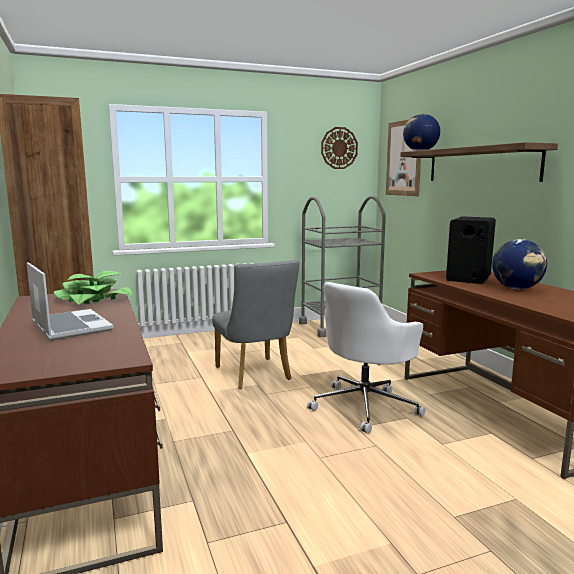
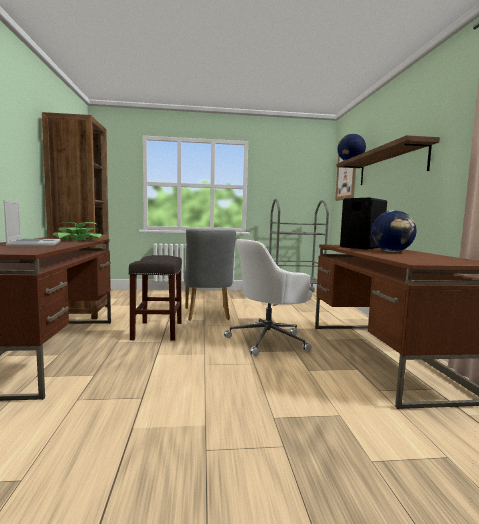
camera: 15 degrees right, 5 degrees down
(213, 413) = (158, 331): none -> grey stool
(339, 148) = (301, 167): wall clock -> none

